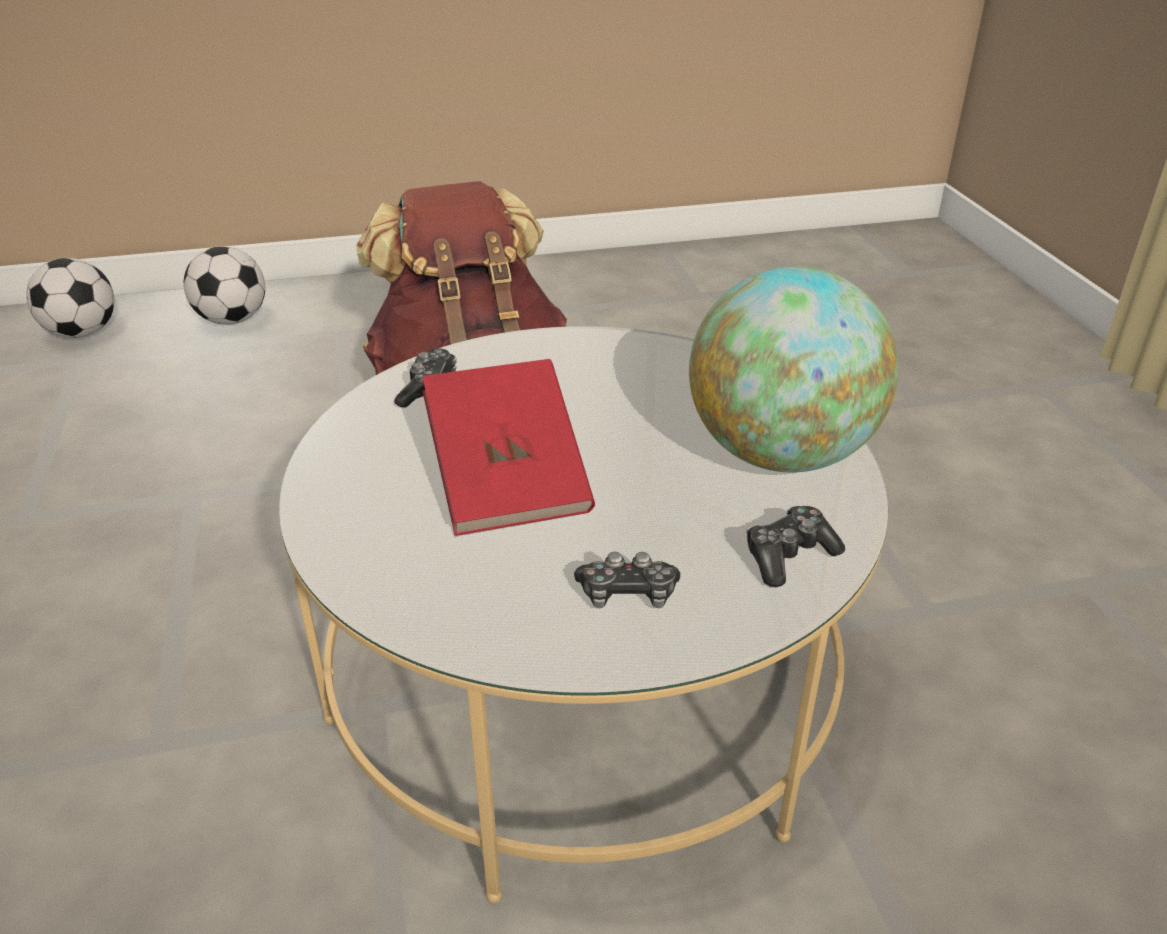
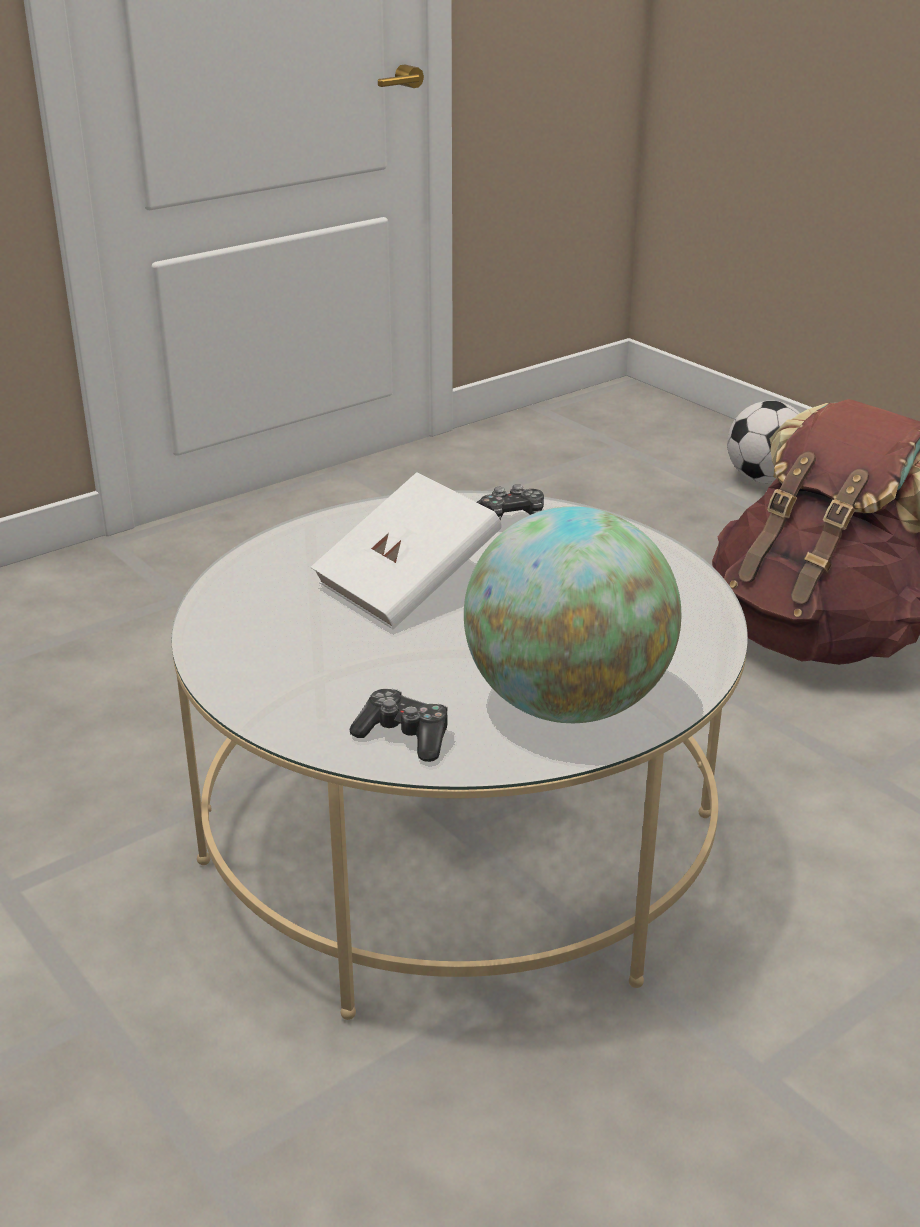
camera: 65 degrees right, 5 degrees down
(82, 333) = (659, 431): football -> none
(508, 481) = (407, 585): red book -> white book
(627, 594) = (300, 670): game controller -> none

